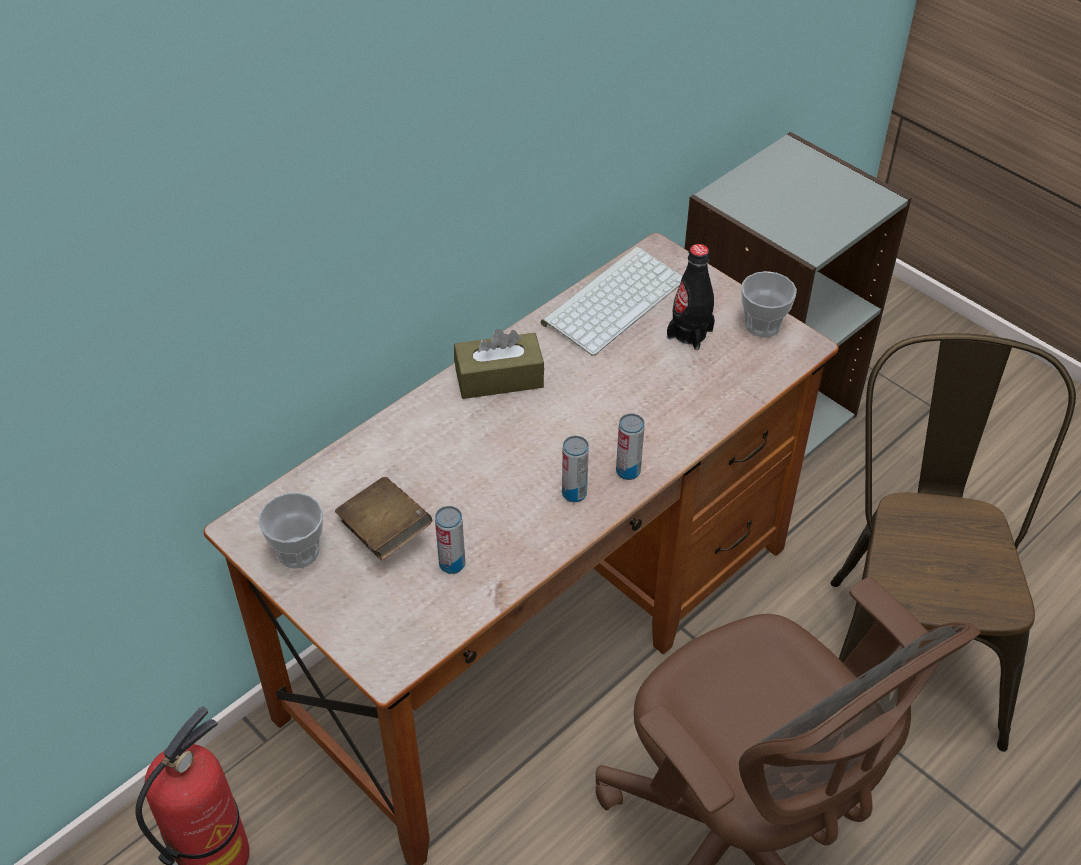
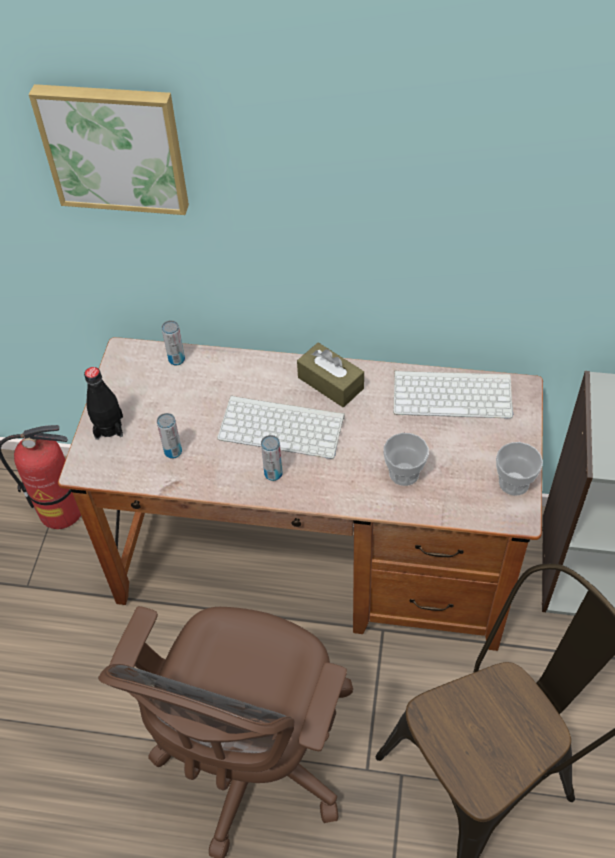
camera: 55 degrees right, 5 degrees up
(181, 210) = (114, 147): none -> picture
(298, 551) = (127, 383): cup -> cup (404, 473)
(385, 532) = (170, 409): brown book -> none
(517, 448) = (283, 426): none -> keyboard
(628, 471) = (314, 489): can -> can (176, 359)
(689, 333) = (464, 449): black bottle -> black bottle (109, 427)

